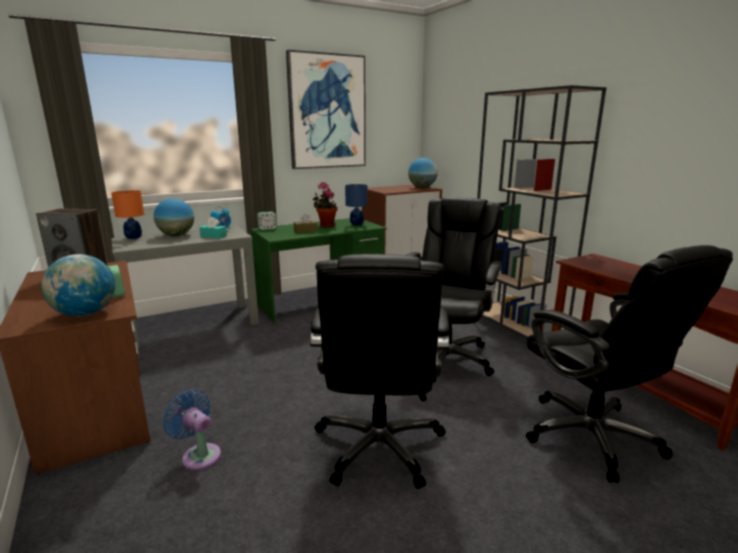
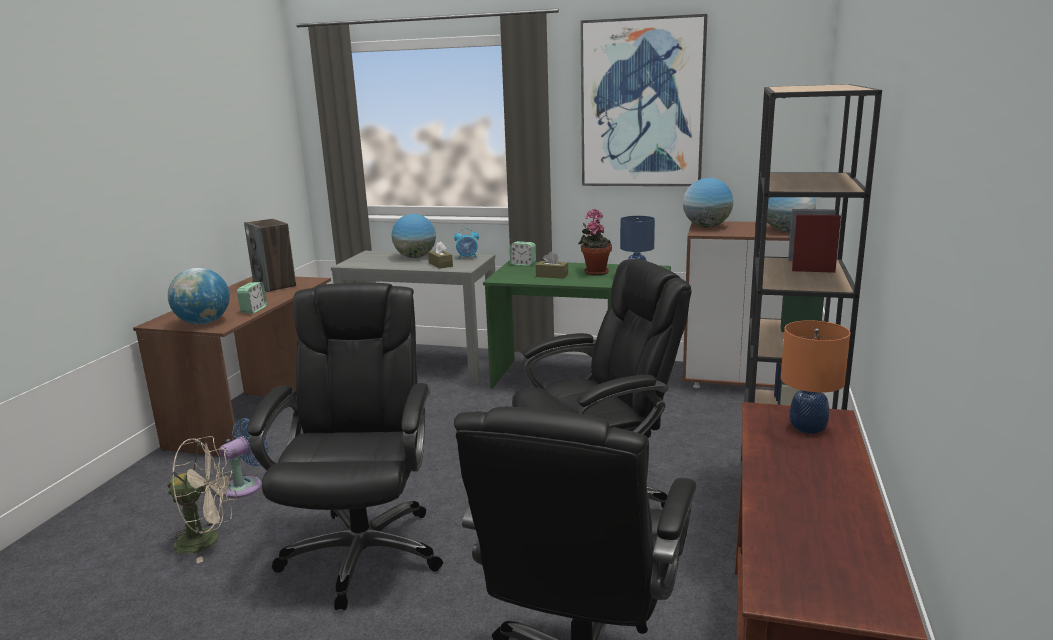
camera: 45 degrees right, 0 degrees up
(134, 238) = (379, 253): orange table lamp -> orange table lamp (808, 429)
(199, 455) = (246, 486): blue fan -> blue fan turned 45 degrees clockwise
(213, 236) = (440, 264): turquoise tissue box -> brown tissue box
(244, 507) = (207, 540): none -> beige fan
(379, 189) = (706, 226): none -> globe
(379, 445) = (363, 553): black office chair -> black office chair turned 135 degrees clockwise

